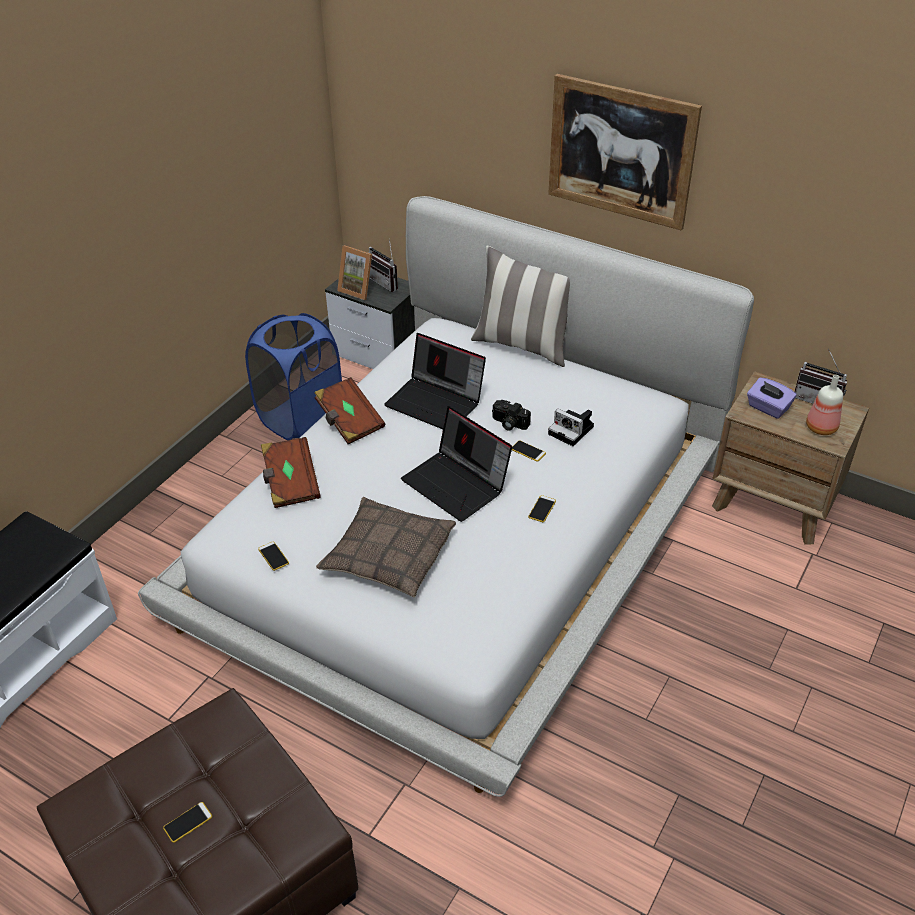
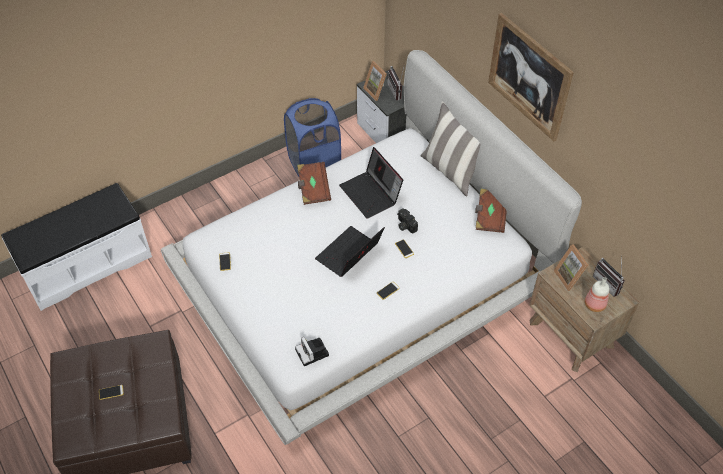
camera: 25 degrees right, 10 degrees up
(290, 483) = (258, 218): brown book -> brown book (489, 216)
(388, 555) = (284, 286): pillow -> none
(457, 484) = (349, 255): laptop -> laptop turned 60 degrees clockwise
(572, 431) = (440, 245): camera -> camera (313, 353)
(768, 408) = (570, 277): purple tissue box -> picture frame

